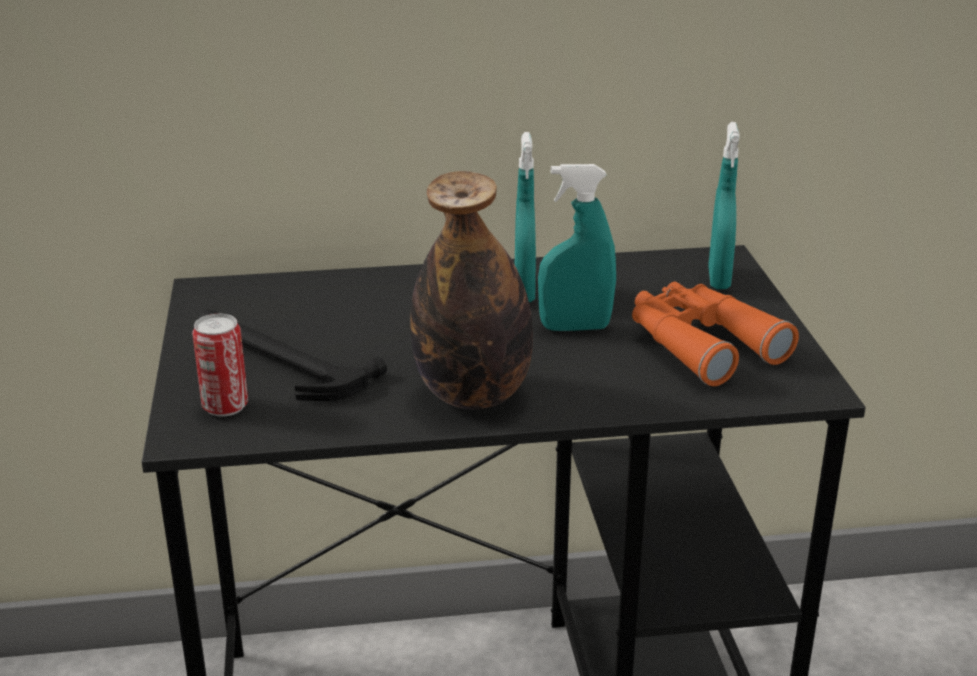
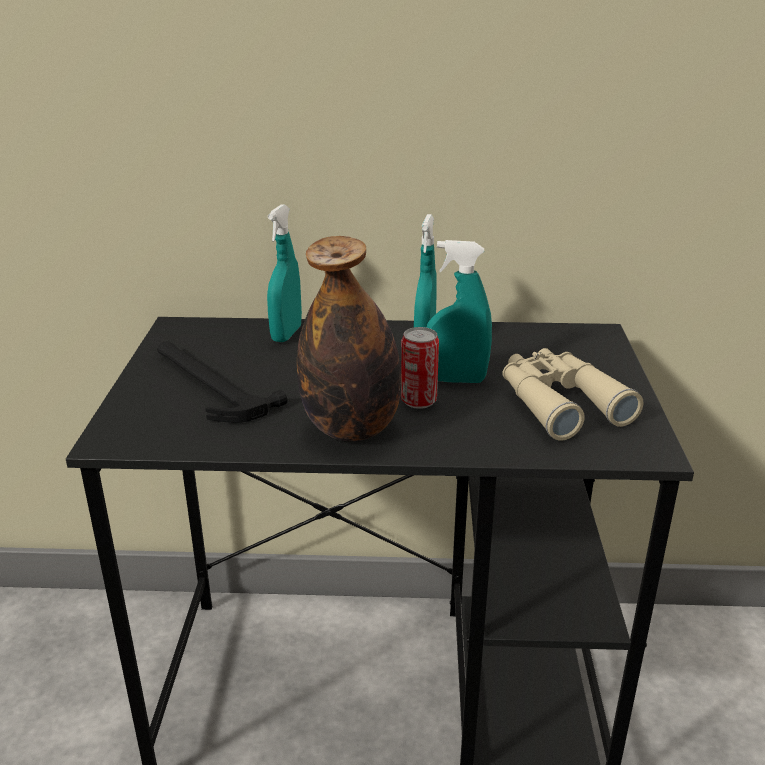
camera: 10 degrees right, 0 degrees up
(225, 406) = (150, 419): can -> can (418, 401)
(700, 344) = (559, 403): orange binoculars -> beige binoculars
(719, 279) = (590, 350): turquoise spray bottle -> turquoise spray bottle (286, 334)

